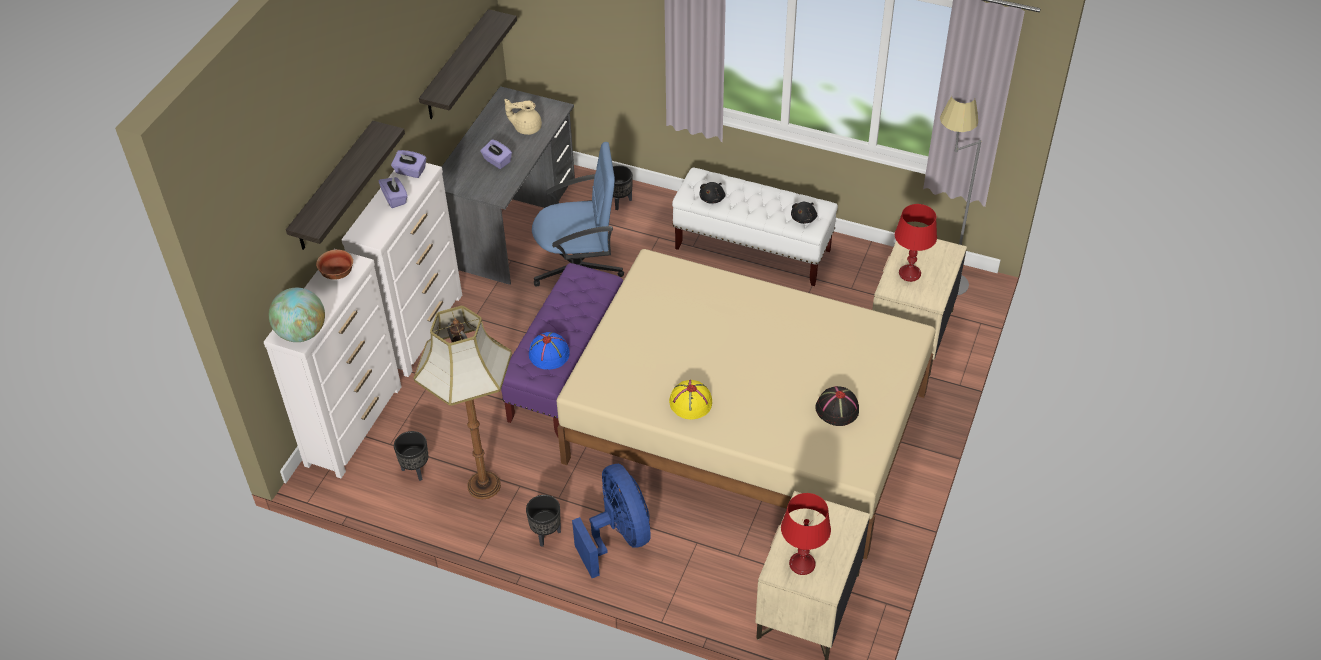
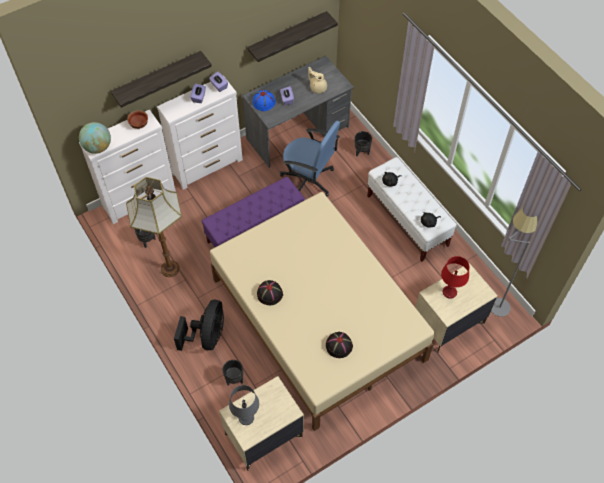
camera: 35 degrees right, 10 degrees up
(546, 534) = (177, 313): black planter -> black planter (234, 380)
(549, 353) = (234, 221): blue hat -> blue hat (264, 102)
(618, 536) = (207, 336): blue fan -> black fan
(690, 402) = (269, 293): yellow hat -> black hat
(802, 564) = (246, 417): red table lamp -> grey table lamp

